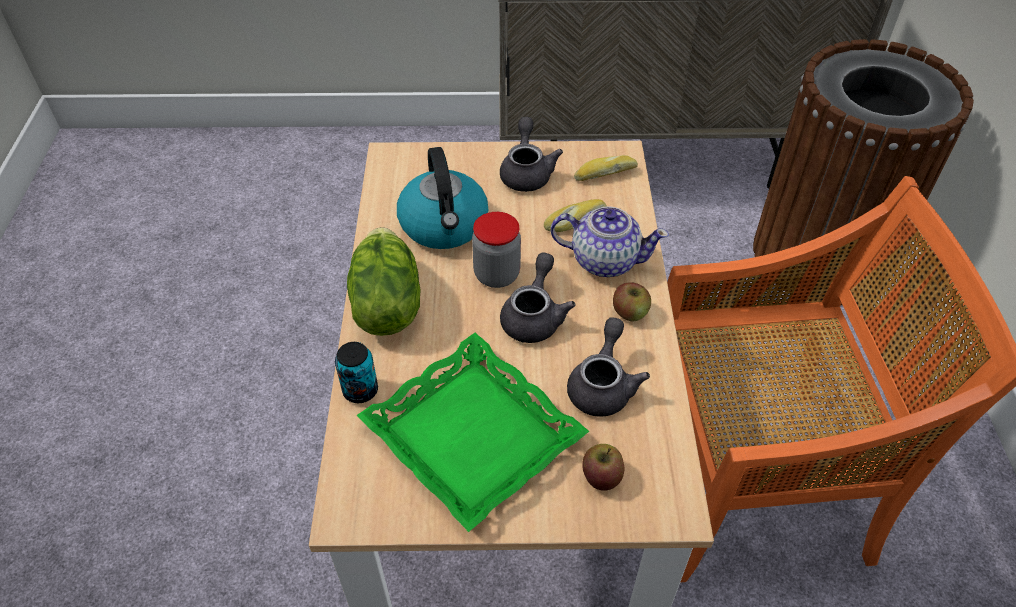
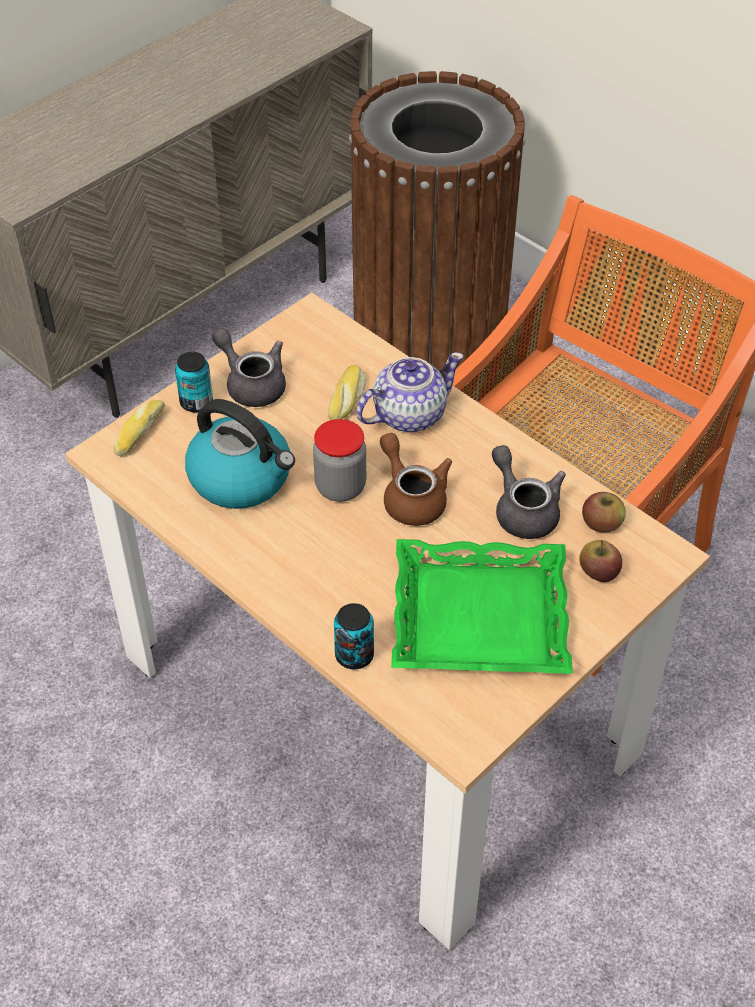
camera: 45 degrees left, 0 degrees up
(385, 305) = (282, 578): lettuce -> none
(478, 161) = (196, 402): none -> can
(534, 316) = (411, 497): grey teapot -> brown teapot
(604, 173) = (318, 341): bread -> bread (138, 432)
(630, 312) = (476, 442): apple -> apple (601, 523)

